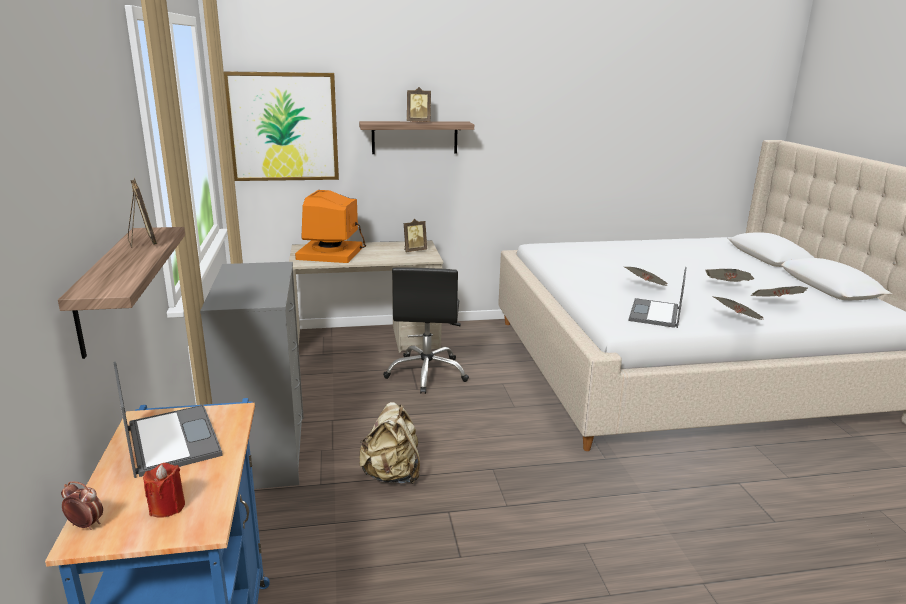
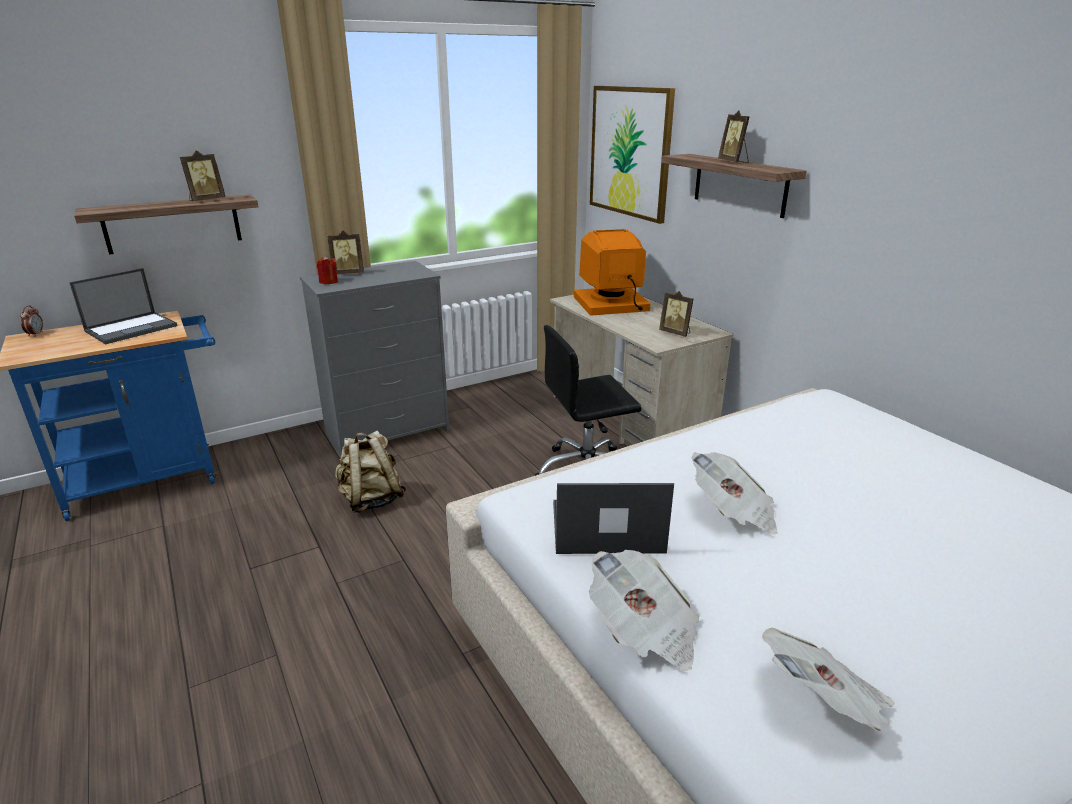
camera: 70 degrees right, 5 degrees up
(167, 507) = (45, 346): red candle -> red candle (328, 282)
(227, 290) = (348, 273): none -> picture frame
(727, 287) = (863, 617): newspaper -> none

